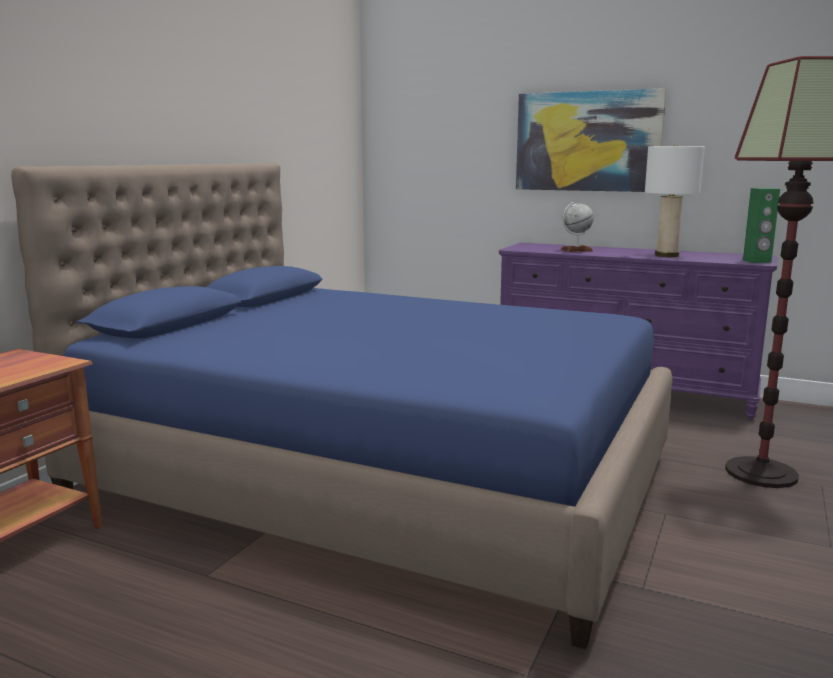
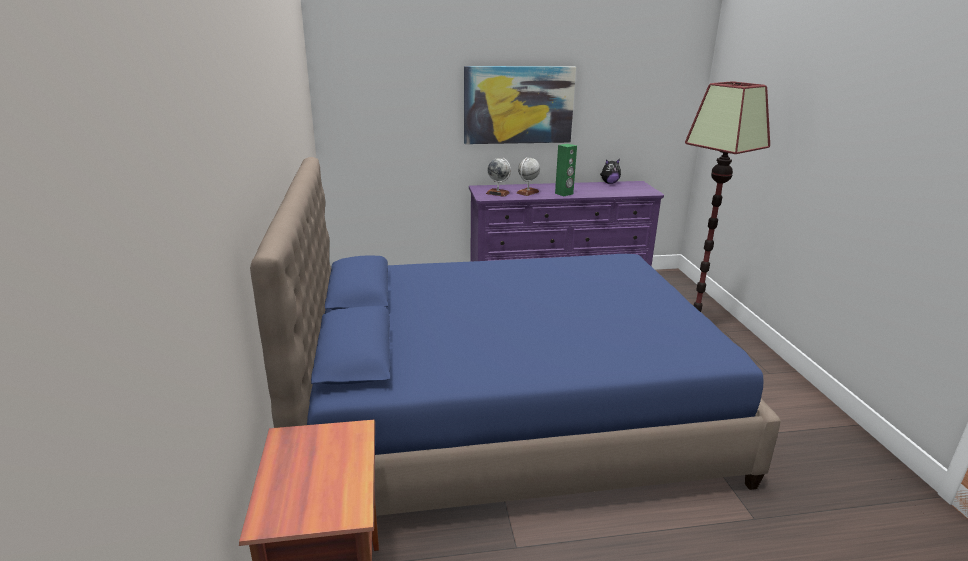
camera: 35 degrees left, 10 degrees up
(537, 248) = (498, 193): none -> globe
(666, 255) = (590, 191): white table lamp -> none
(715, 253) = (609, 183): none -> plush toy
(757, 261) = (647, 190): green speaker -> green speaker (564, 194)

